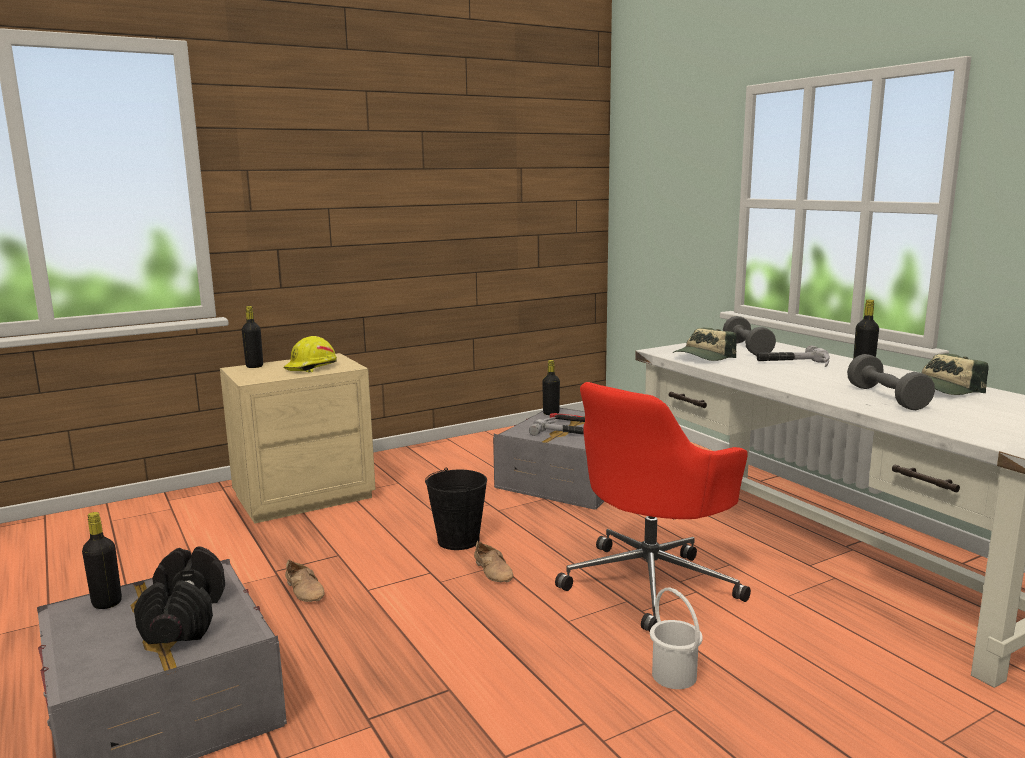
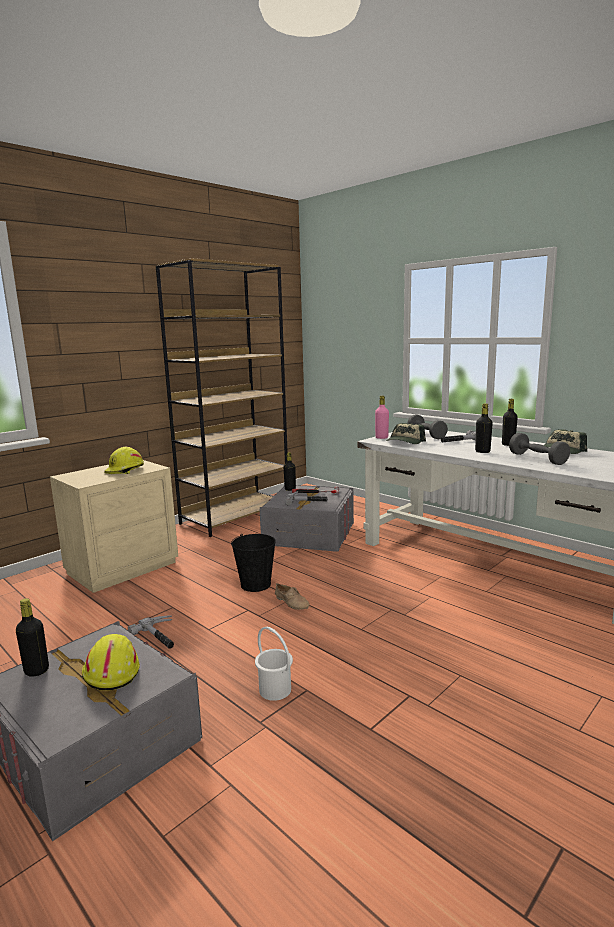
camera: 15 degrees left, 0 degrees up
(184, 618) = (111, 671): black dumbbell -> yellow hard hat
(254, 366) = (78, 473): black bottle -> black bottle (482, 451)
(305, 589) = (161, 636): beige shoe -> hammer
(482, 445) = (236, 516): none -> brown bookcase
(652, 583) = (400, 595): red office chair -> none
(673, 676) = (447, 654): white bucket -> white bucket (275, 690)
(675, 348) = (381, 437): none -> pink bottle

